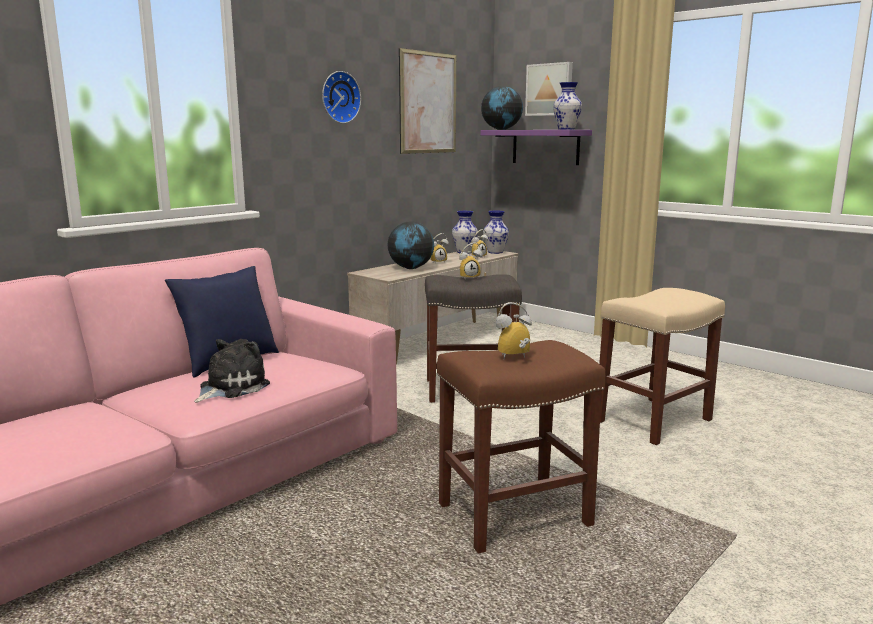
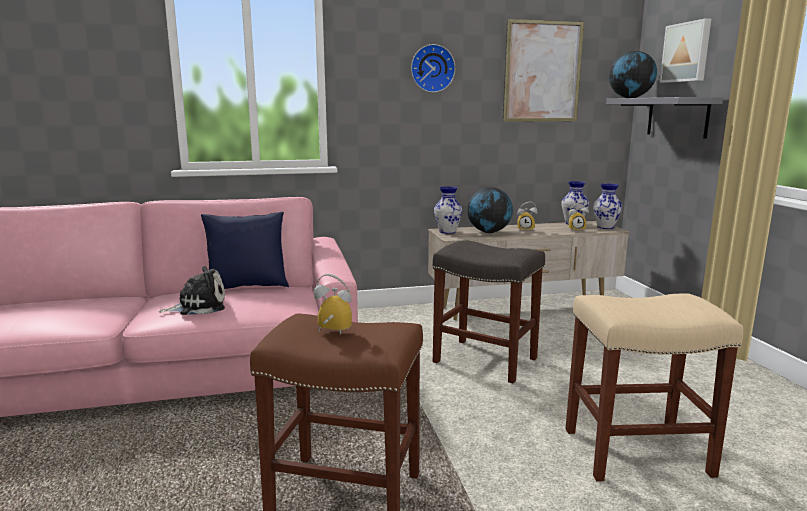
camera: 35 degrees right, 0 degrees up
(469, 277) = (491, 247): alarm clock -> none
(545, 147) = (677, 117): purple shelf -> grey shelf
(566, 129) = (684, 96): vase -> vase (447, 232)

